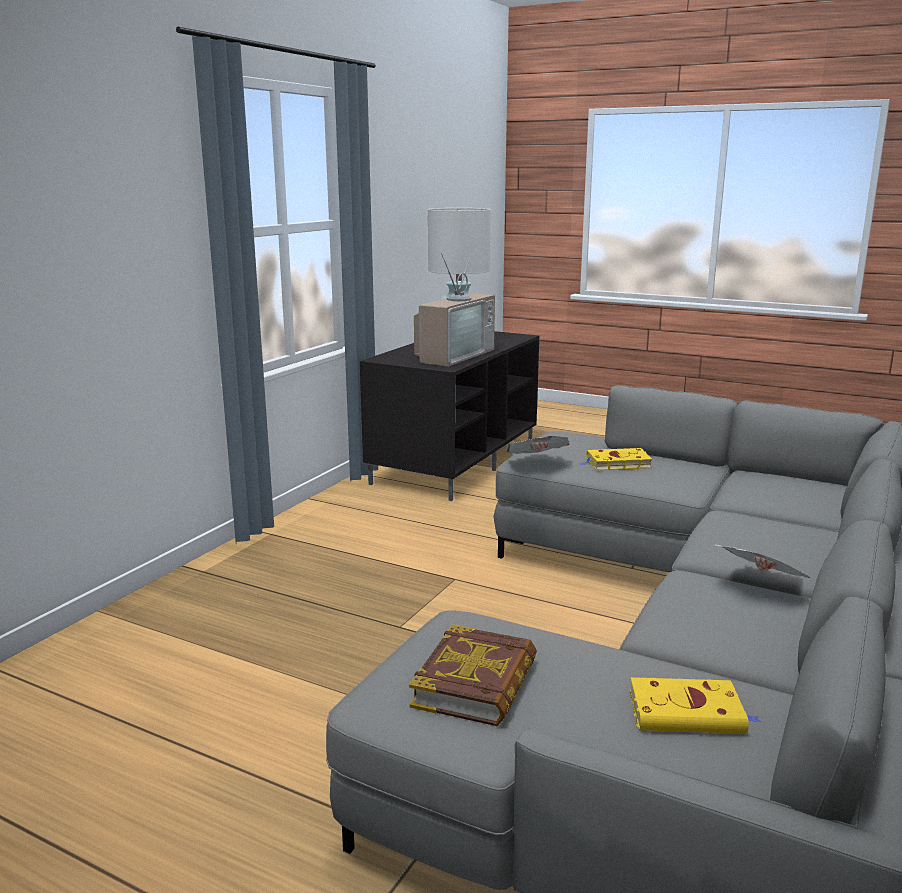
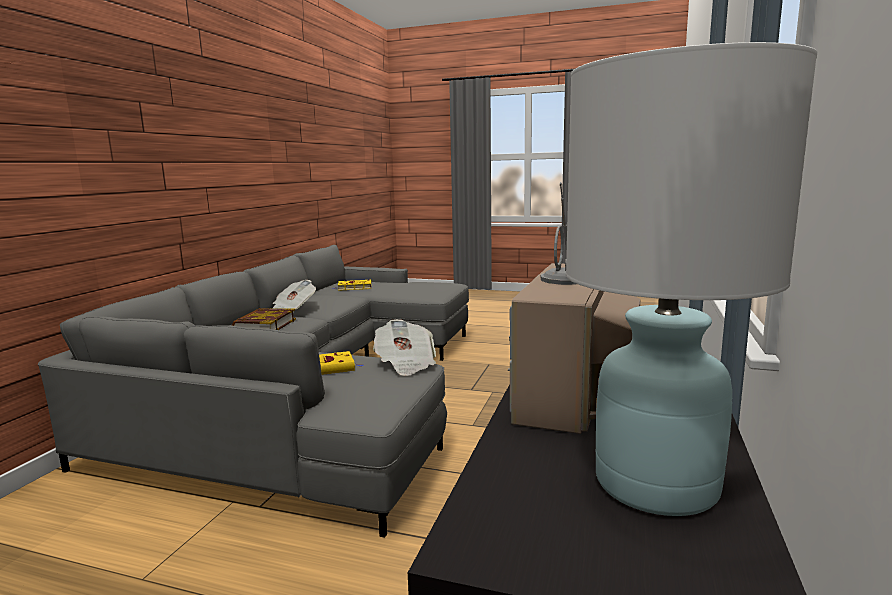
camera: 170 degrees right, 5 degrees down
(476, 684) = (422, 287): book -> book (265, 326)

